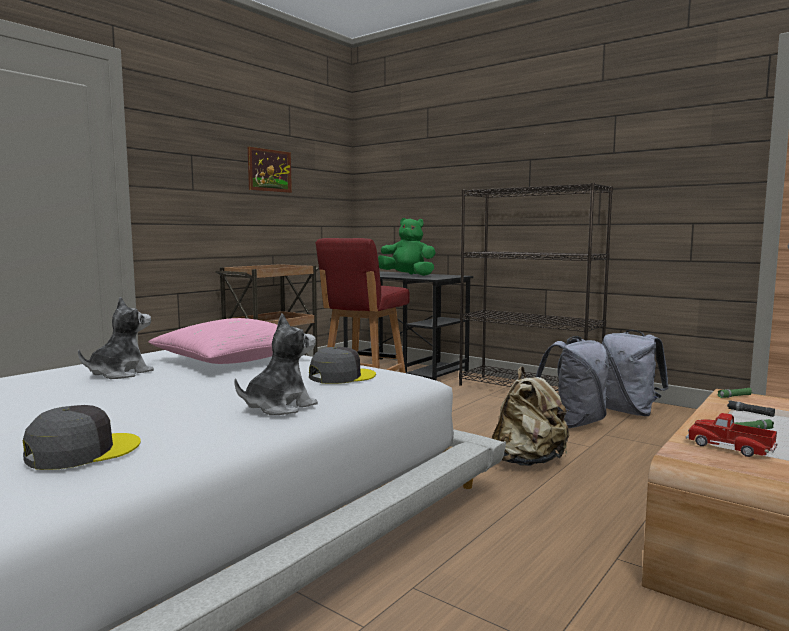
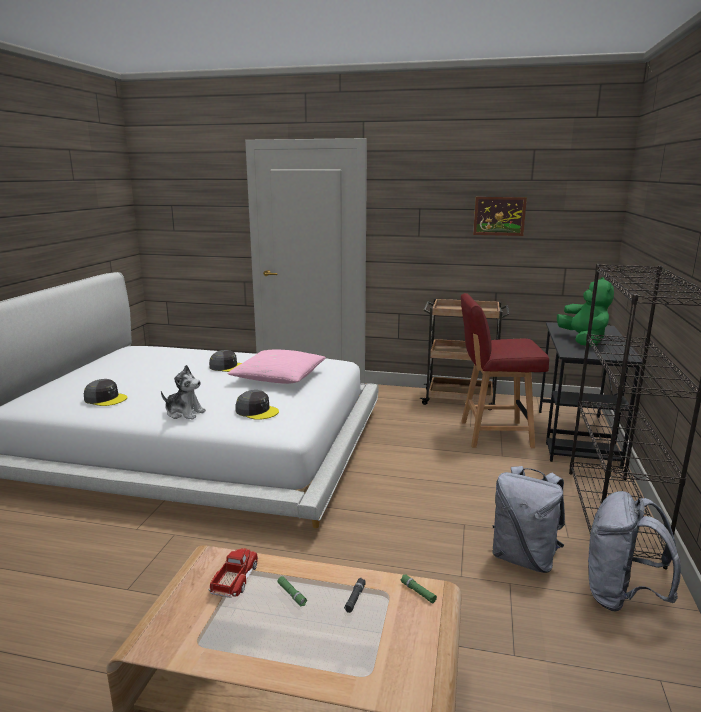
camera: 65 degrees right, 10 degrees up
(120, 374) = (227, 367): plush toy -> grey cap
(528, 462) = (388, 545): beige backpack -> none

